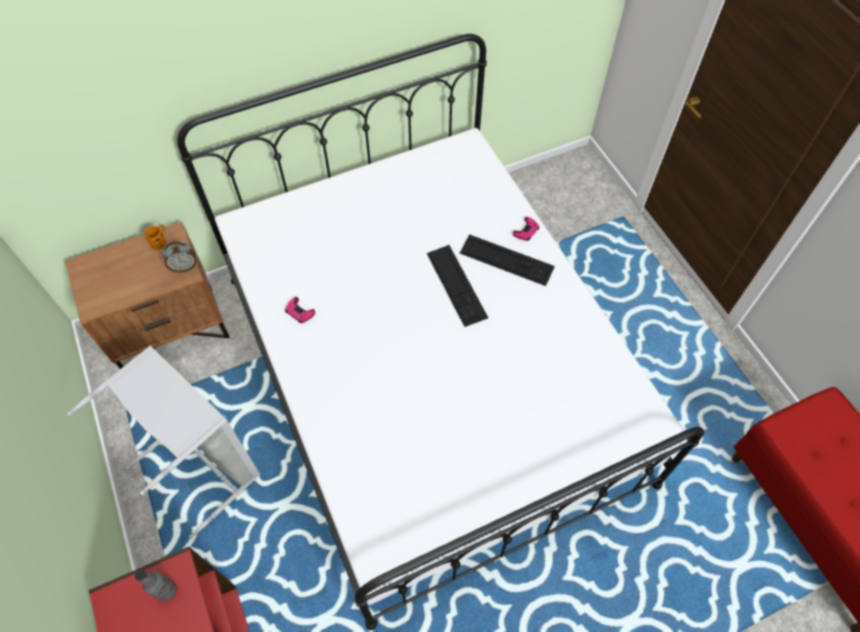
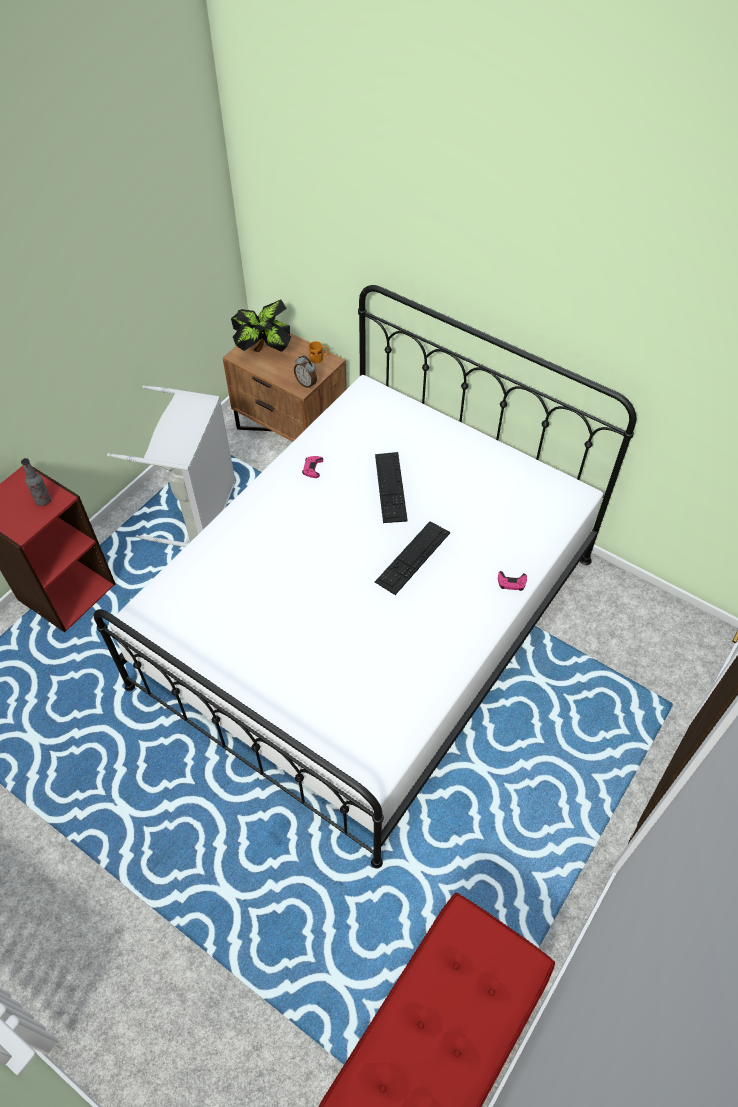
camera: 60 degrees right, 5 degrees down
(107, 281) = (264, 351): none -> potted plant
(506, 260) = (467, 582): keyboard -> keyboard (390, 487)

